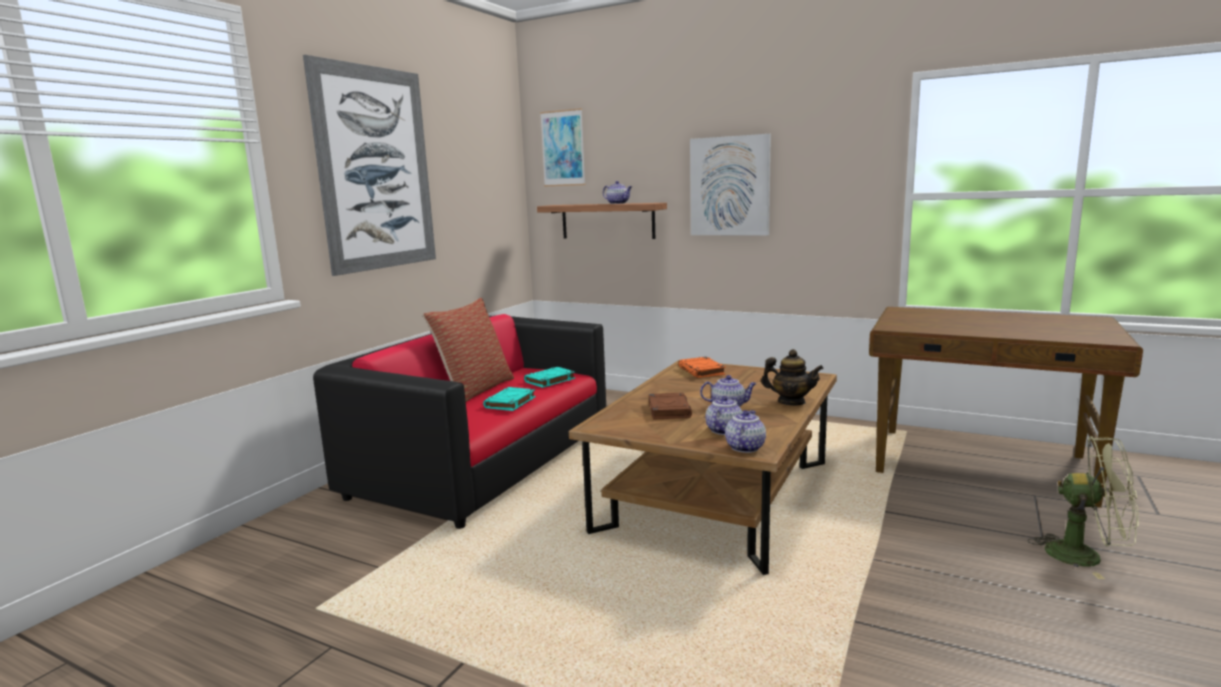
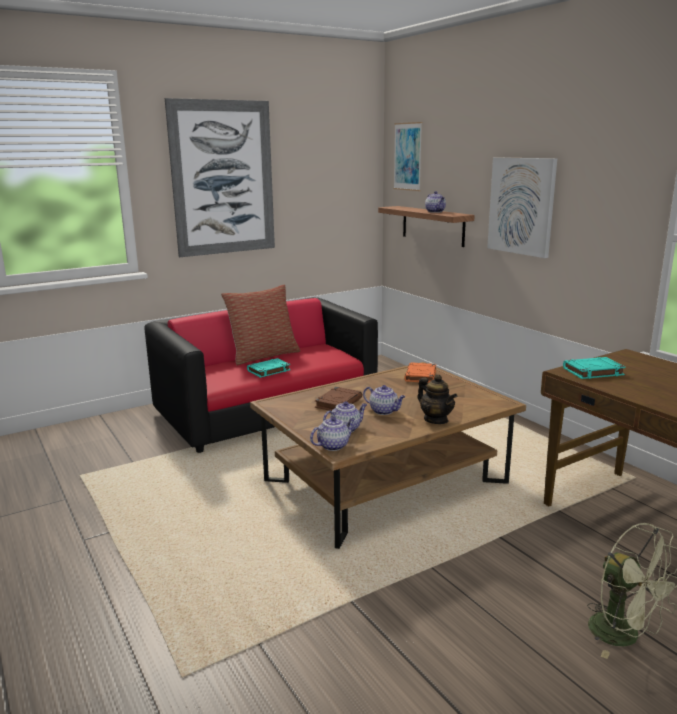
camera: 30 degrees right, 5 degrees up
(549, 380) = (320, 359): turquoise book -> turquoise book (592, 372)

